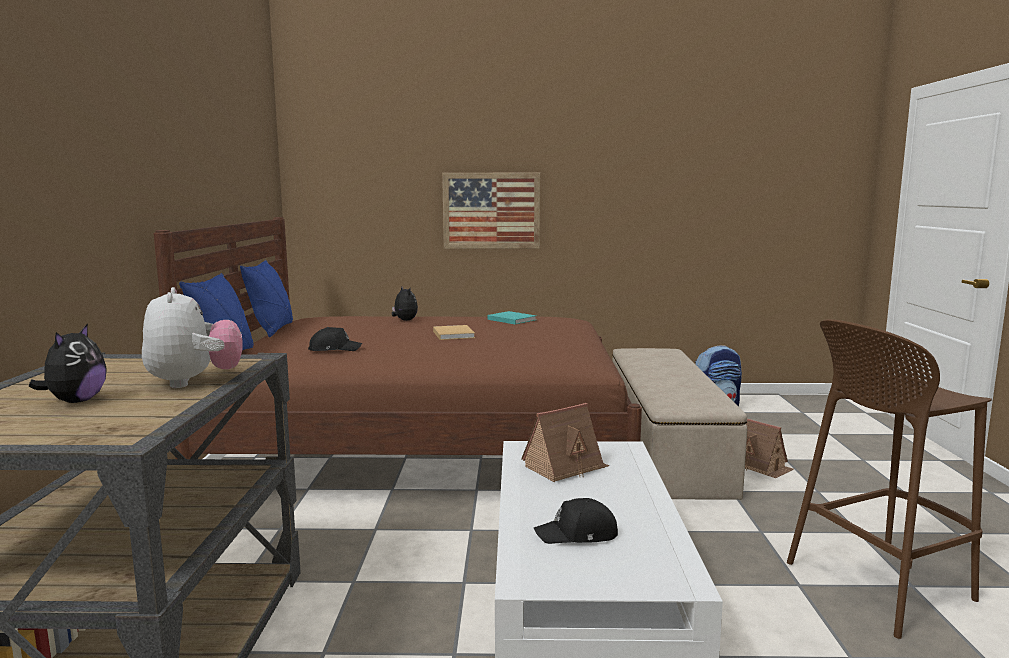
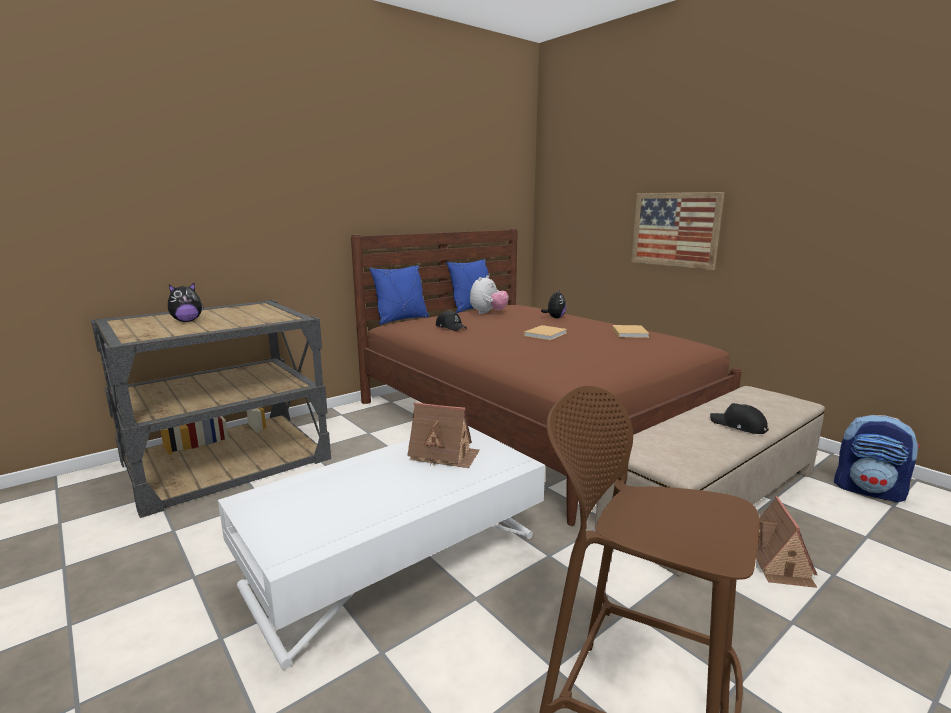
camera: 50 degrees right, 5 degrees up
(194, 382) = (239, 323): plush toy -> plush toy (488, 313)
(510, 319) = (629, 333): turquoise book -> beige book
(578, 534) = (331, 495): black cap -> black cap (738, 426)

